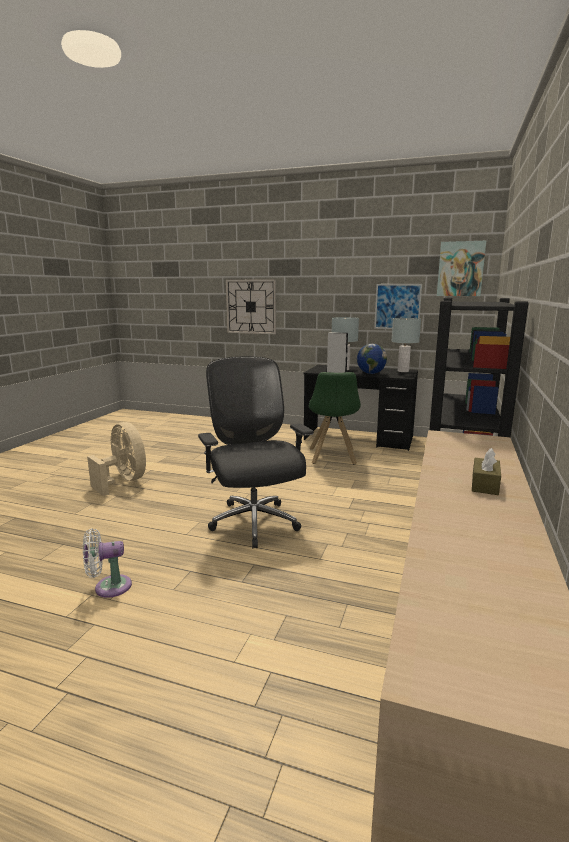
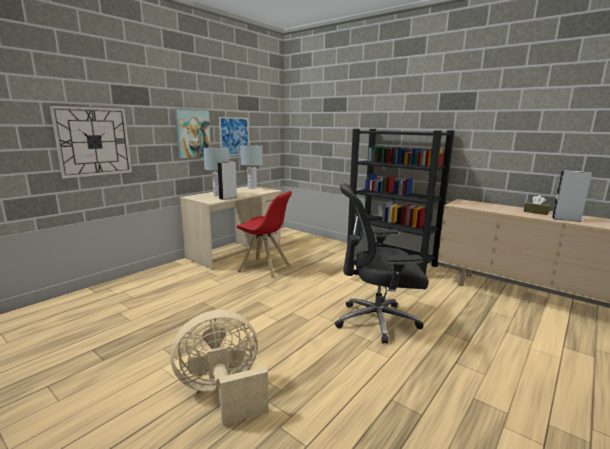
camera: 70 degrees left, 0 degrees up
(109, 587) = (488, 413): white fan -> none
(332, 456) = (264, 268): green chair -> red chair
(359, 438) = (235, 251): black desk -> beige desk
(371, 373) = (248, 193): globe -> none
(452, 504) = (566, 219): none -> grey speaker
(460, 269) = (267, 107): picture -> picture (193, 134)

